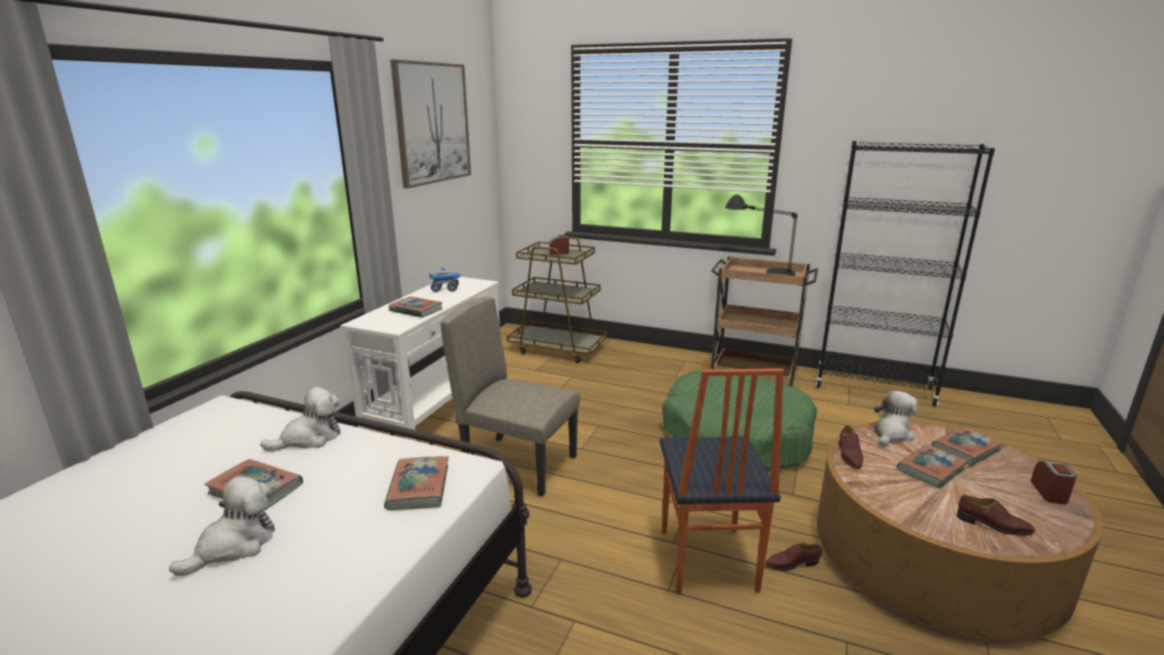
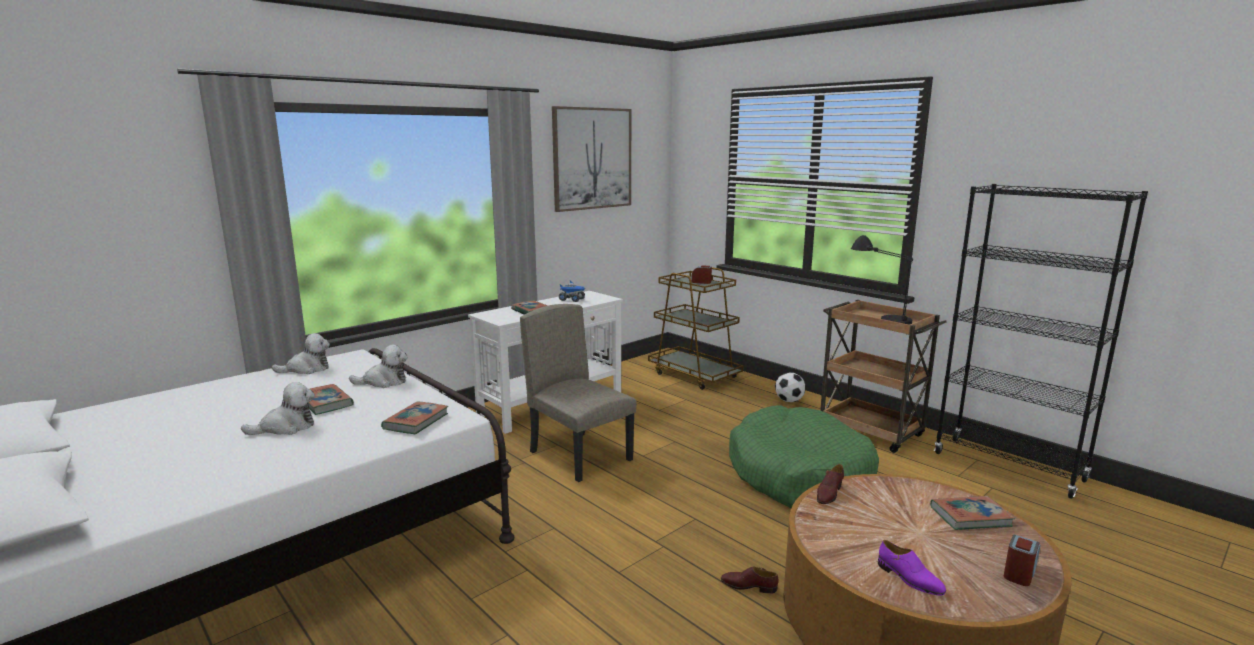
camera: 25 degrees right, 5 degrees down
(664, 360) = (789, 401): none -> football
(706, 560) = (671, 561): chair -> none
(891, 434) = (899, 487): plush toy -> plush toy (307, 369)
(931, 469) = (903, 523): book -> none
(993, 525) = (909, 579): brown shoe -> purple shoe

